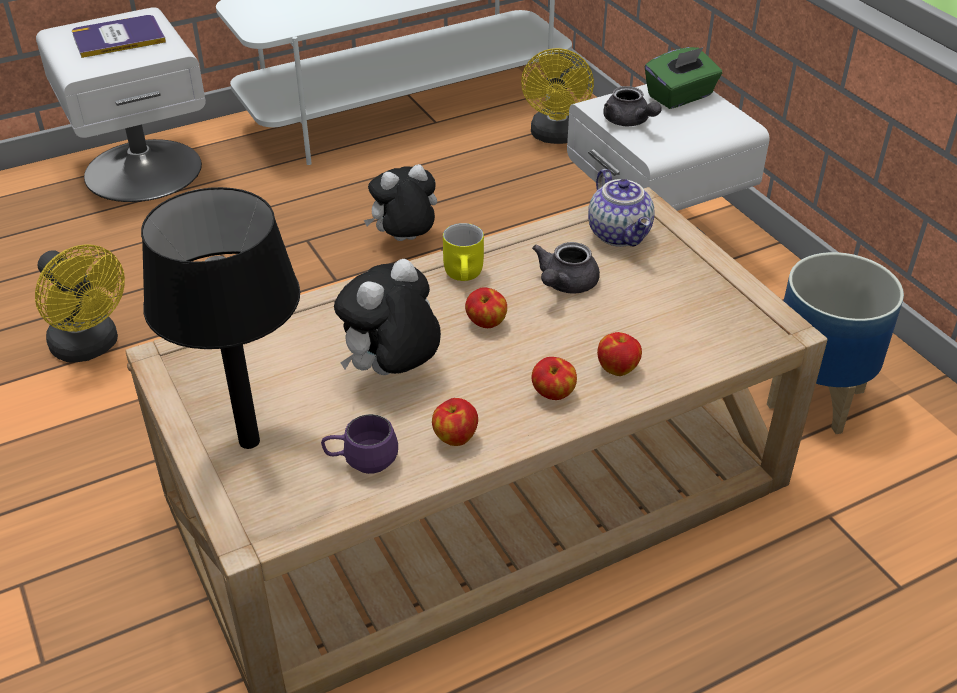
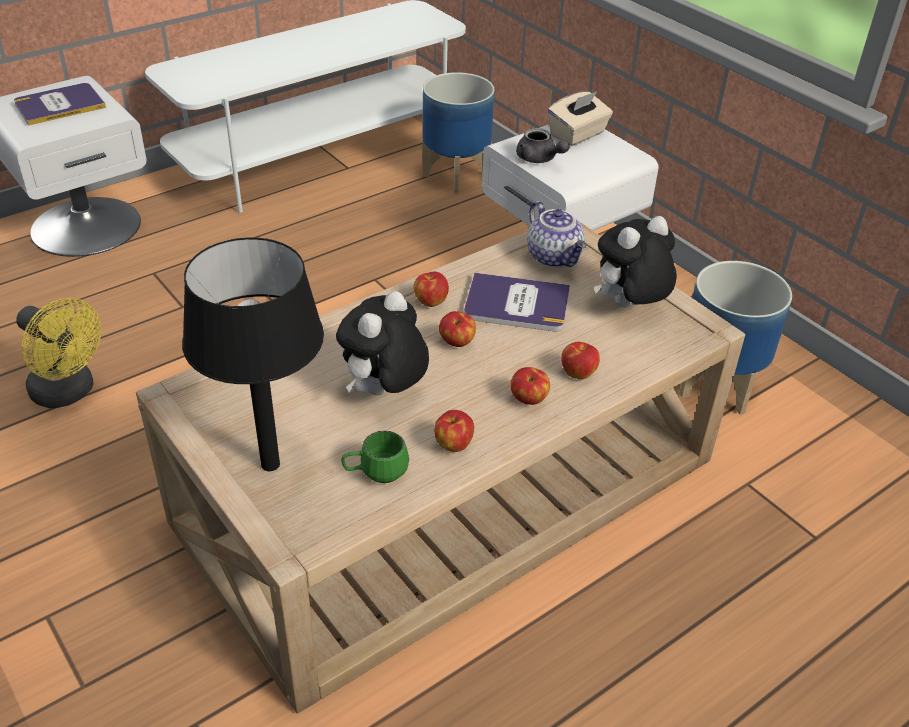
camera: 10 degrees left, 0 degrees up
(361, 462) = (375, 474): purple mug -> green mug
(404, 241) = (341, 275): plush toy -> plush toy (629, 307)
(466, 275) = (430, 301): yellow mug -> apple
(556, 137) = (456, 175): yellow fan -> planter
(564, 285) = (516, 304): grey teapot -> book
(680, 96) = (577, 135): green tissue box -> beige tissue box

